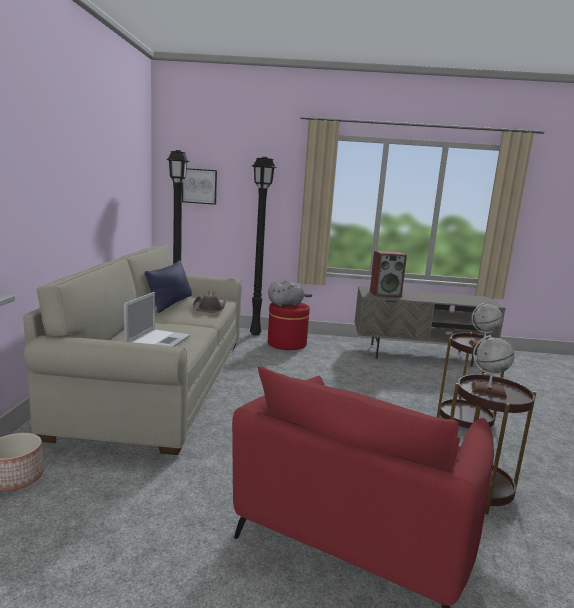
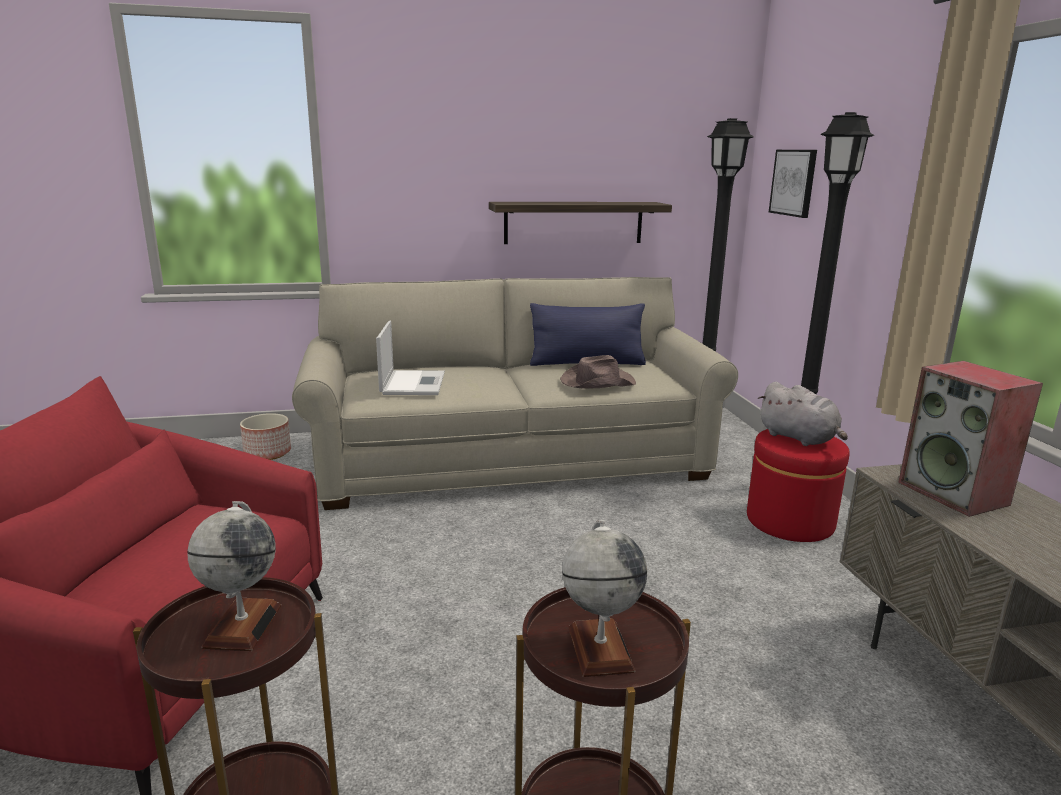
camera: 75 degrees right, 5 degrees up
(107, 214) = (573, 222): none -> shelf
(159, 341) = (413, 383): laptop -> laptop turned 90 degrees counterclockwise

